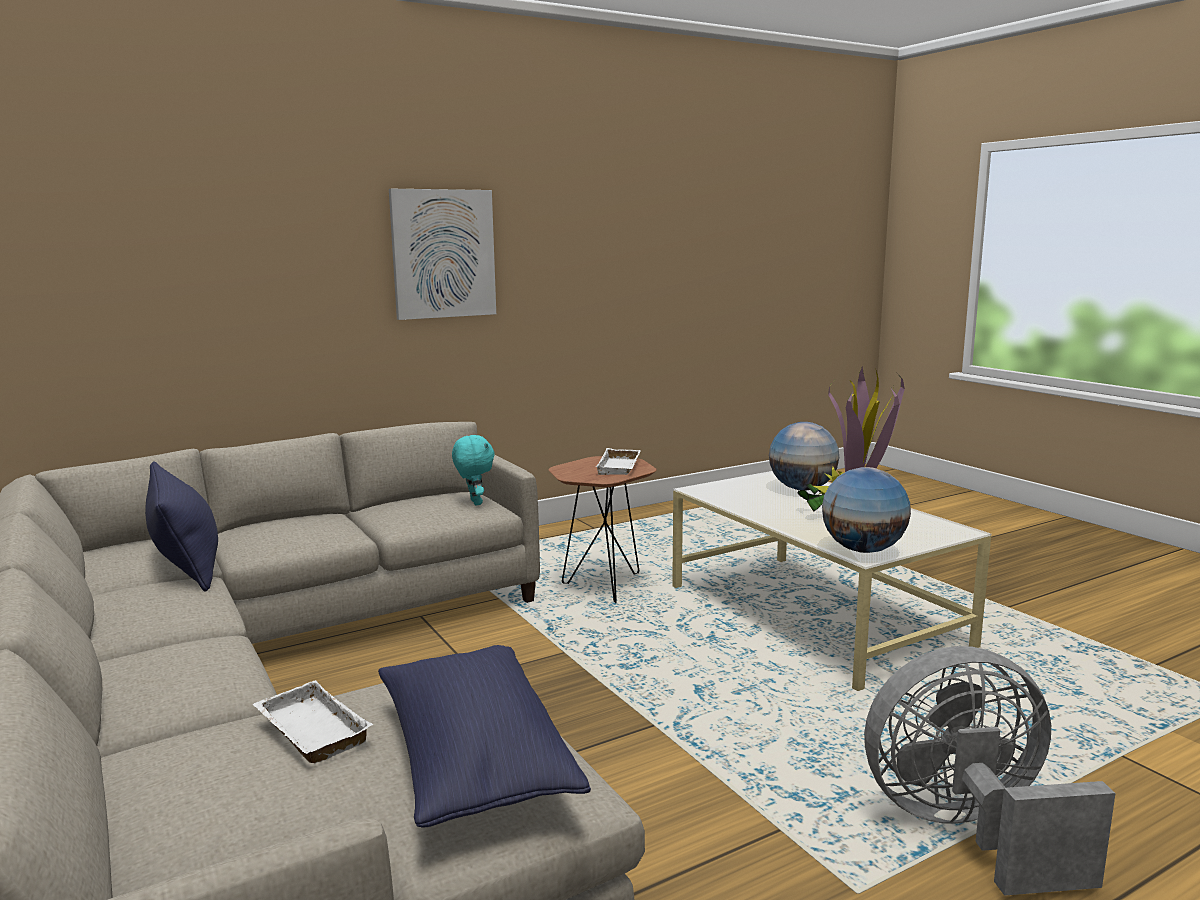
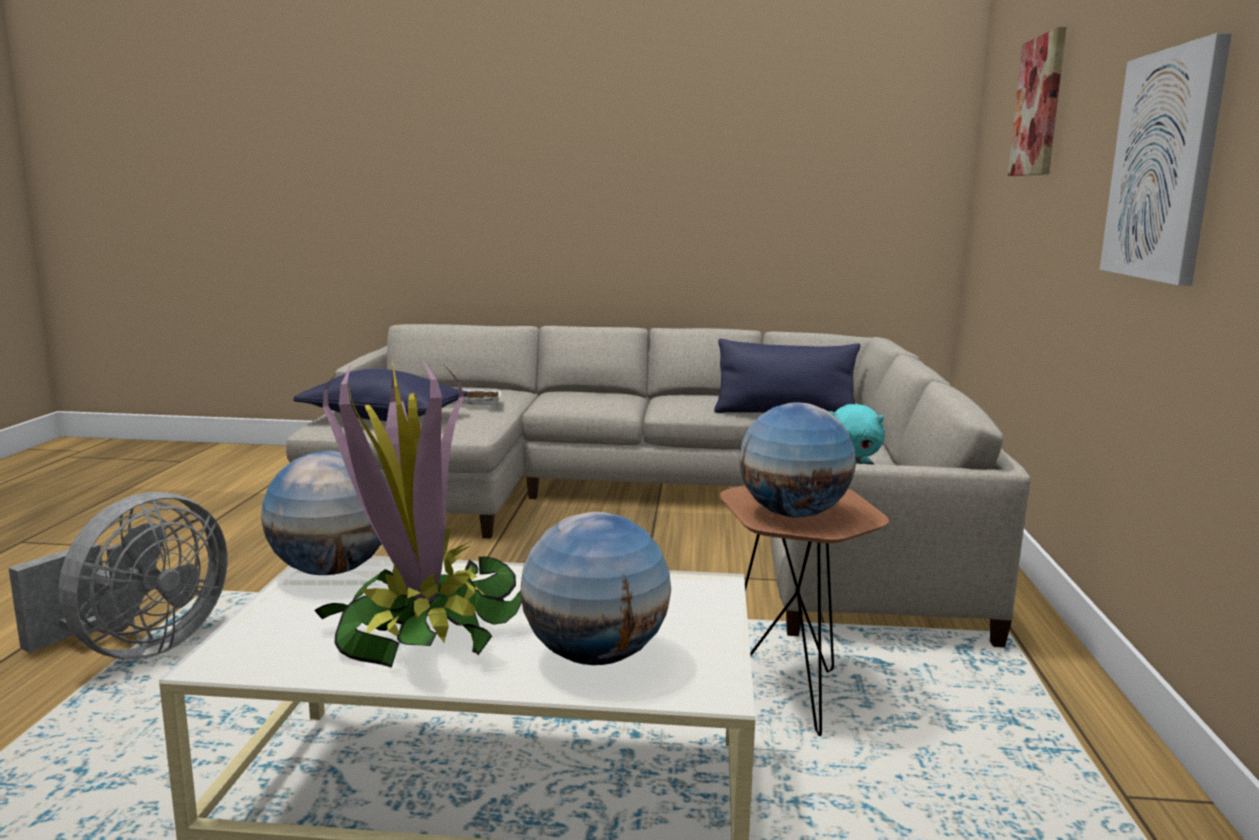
camera: 125 degrees right, 0 degrees up
(189, 198) = (1038, 106): none -> picture
(620, 467) = (792, 514): white tray -> globe

